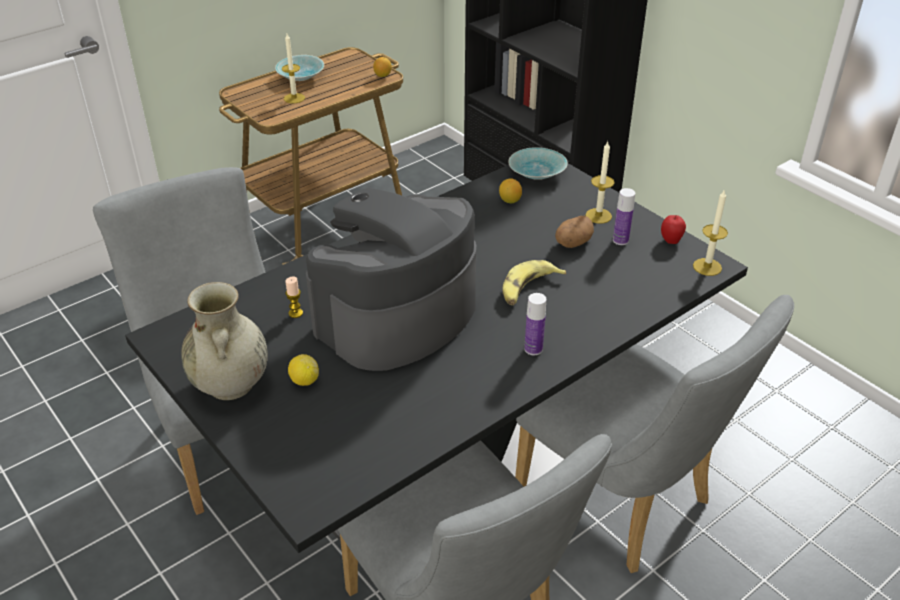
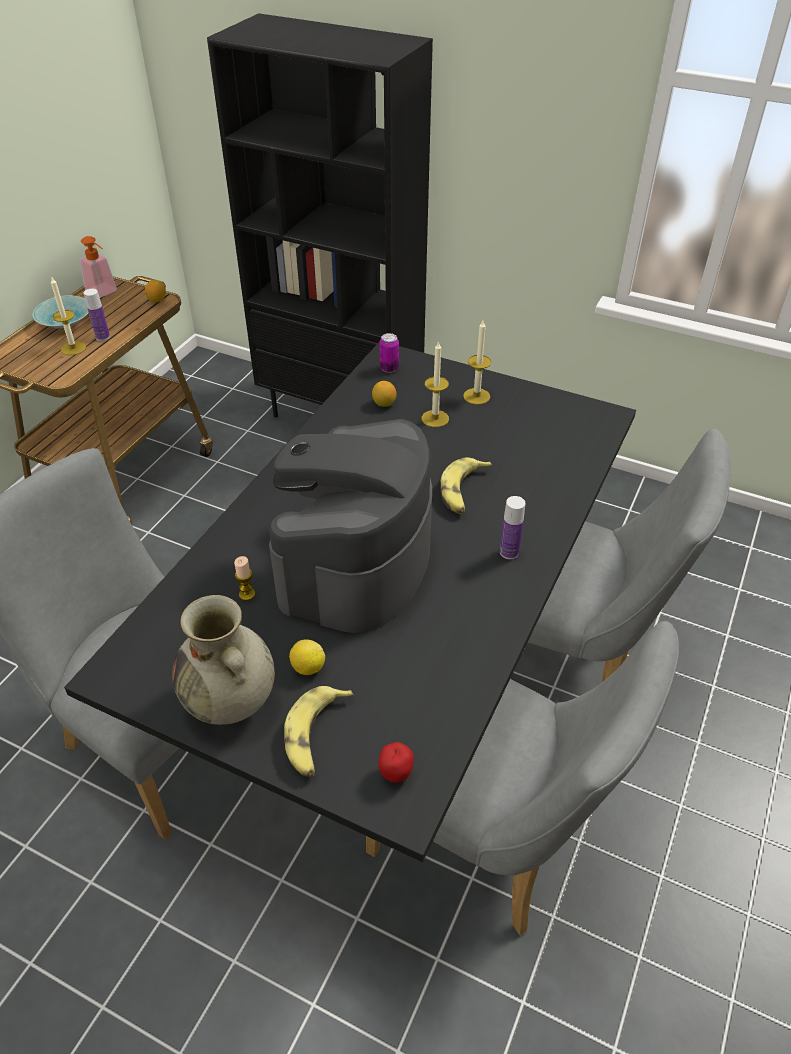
camera: 25 degrees left, 5 degrees up
(276, 431) = (315, 736): none -> banana
(345, 61) = (104, 293): none -> soap dispenser
(535, 173) = (389, 368): turquoise bowl -> can
(572, 243) = (472, 431): potato -> none
(620, 240) = (512, 415): bottle -> bottle (102, 337)
(671, 240) = (556, 403): apple -> apple (396, 773)
(707, 267) = (603, 419): candle -> candle (435, 418)

